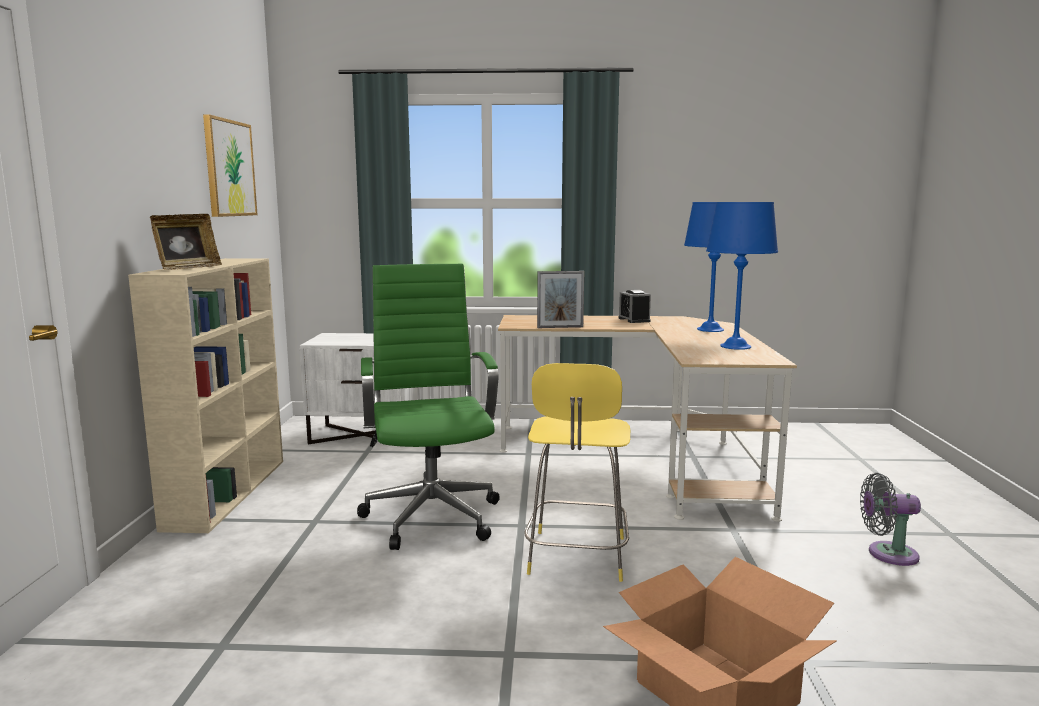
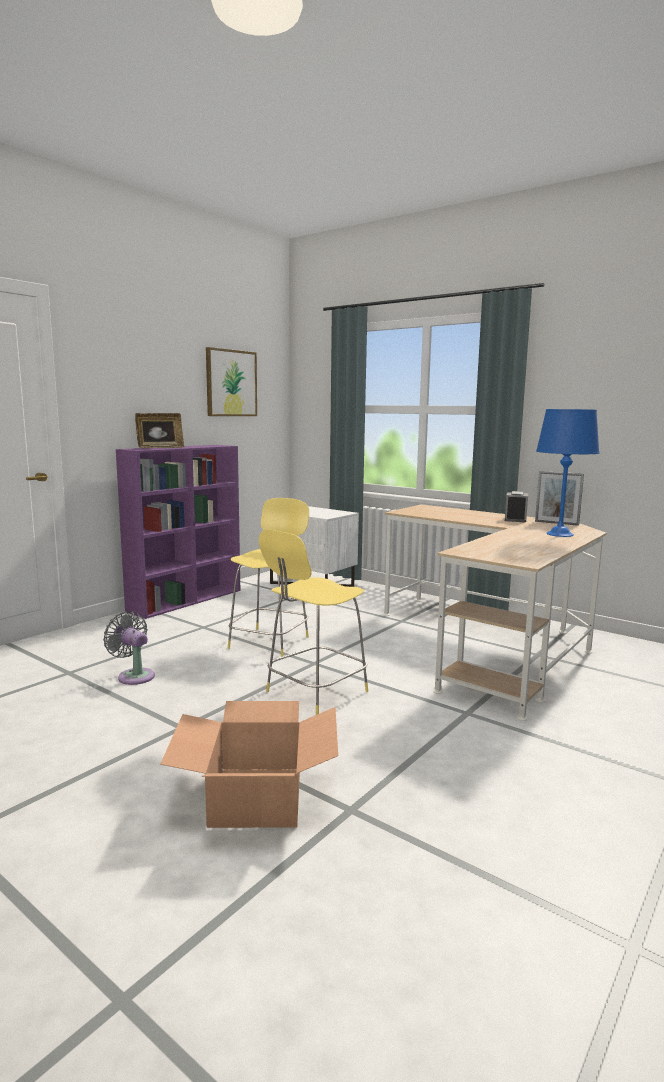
camera: 35 degrees right, 0 degrees up
(228, 492) = (187, 600): beige bookcase -> purple bookcase
(431, 515) = (270, 641): green office chair -> yellow stool
(560, 327) = (432, 517): picture frame -> picture frame (556, 523)
(736, 346) = (533, 548): blue table lamp -> none
(887, 554) = (579, 775): grey fan -> grey fan (134, 676)

